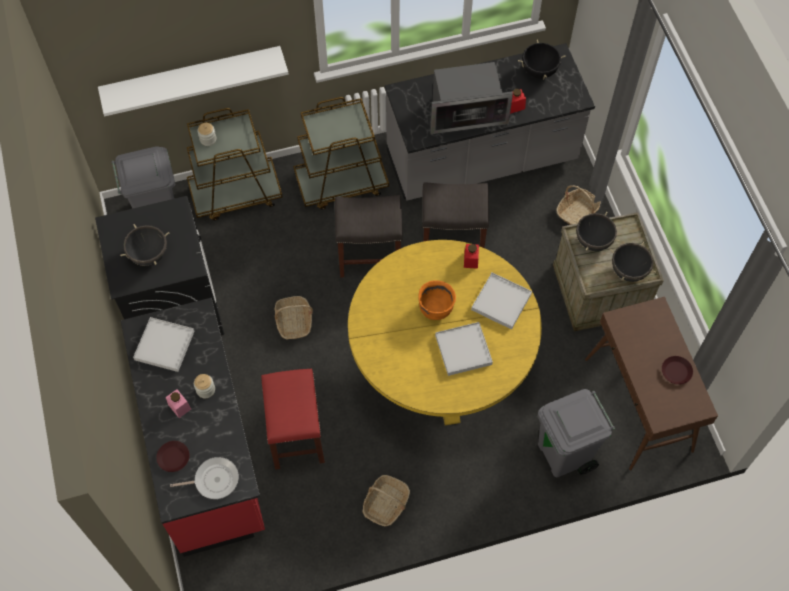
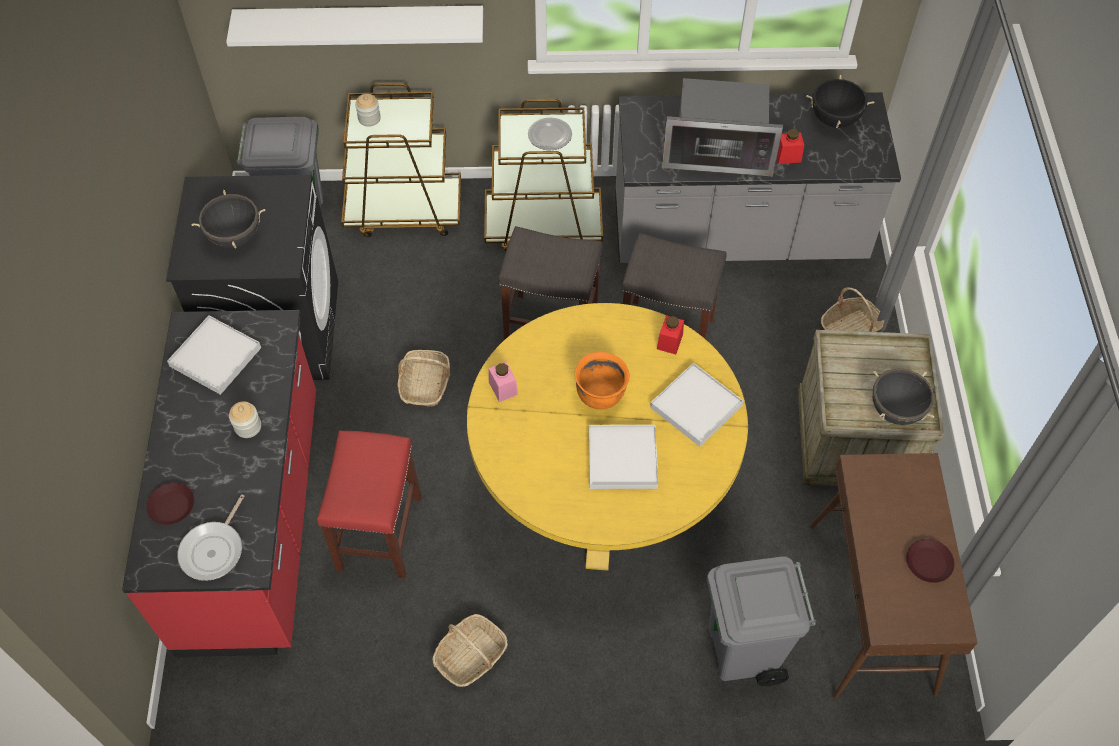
camera: 15 degrees right, 5 degrees down
(179, 407) = (205, 441): pink jar -> pink jar (503, 388)
(214, 480) = (214, 550): frying pan -> frying pan turned 105 degrees clockwise
(343, 124) = (550, 135): none -> plate
(593, 241) = (855, 359): black cooking pot -> none

